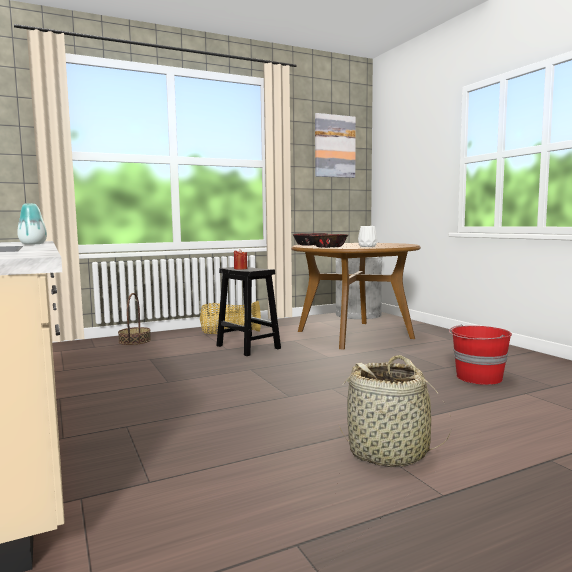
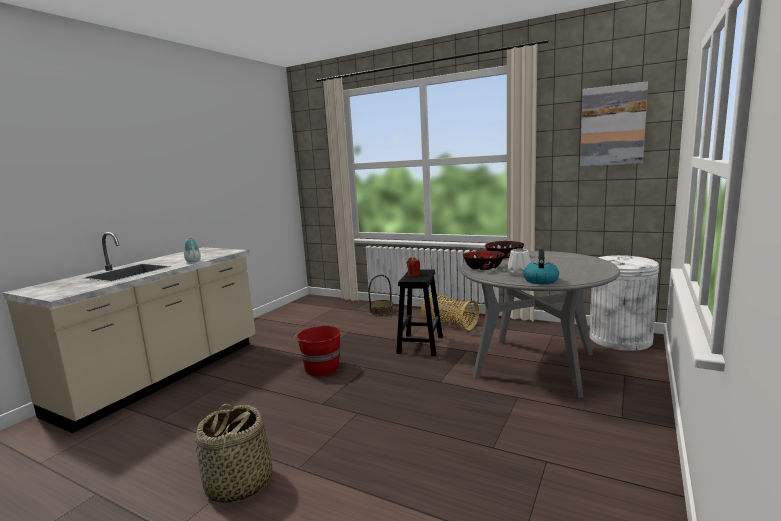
camera: 55 degrees right, 5 degrees up
(354, 334) = (534, 365): brown dining table -> grey dining table
(394, 246) = (540, 280): none -> kettle
(478, 377) = (482, 478): red bucket -> red bucket (321, 368)

